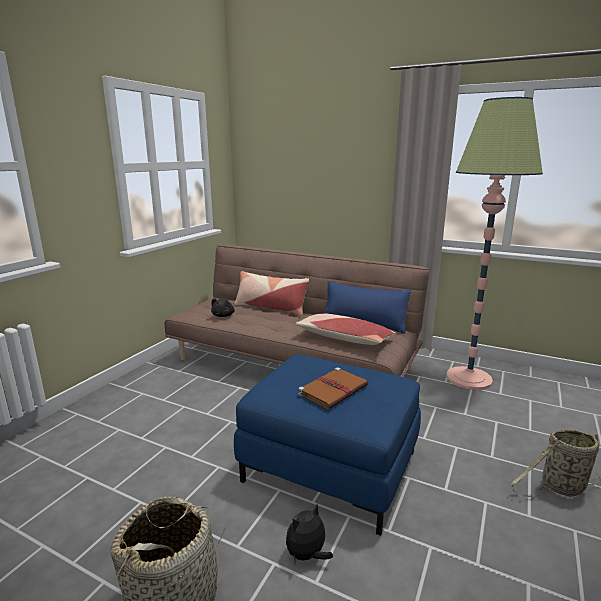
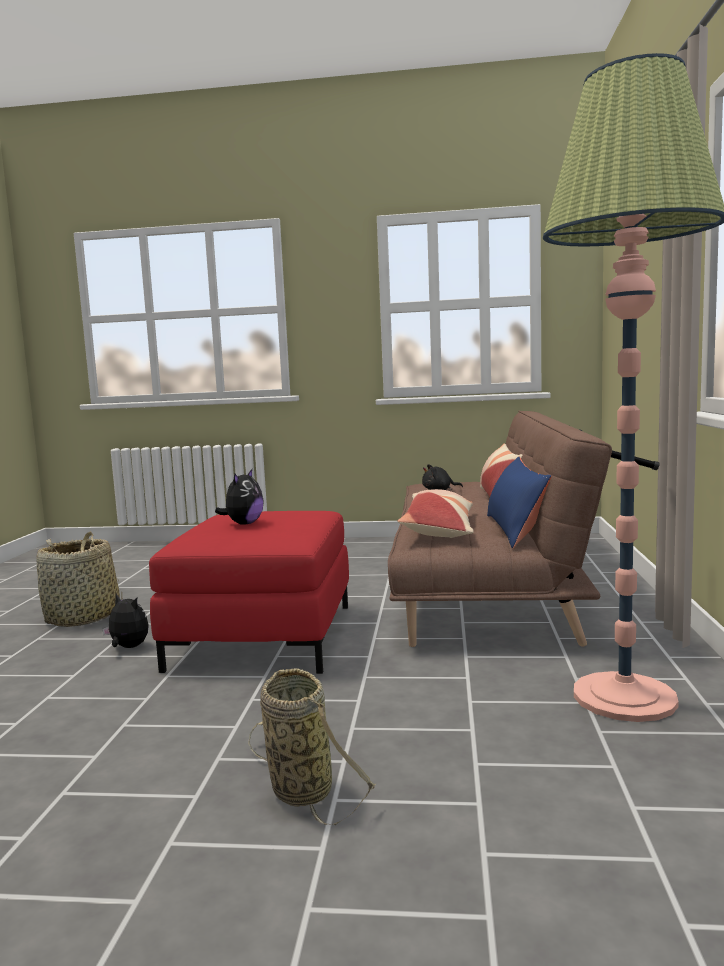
camera: 70 degrees right, 10 degrees down
(330, 466) = (264, 636): blue ottoman -> red ottoman
(334, 390) = (243, 524): brown book -> plush toy

